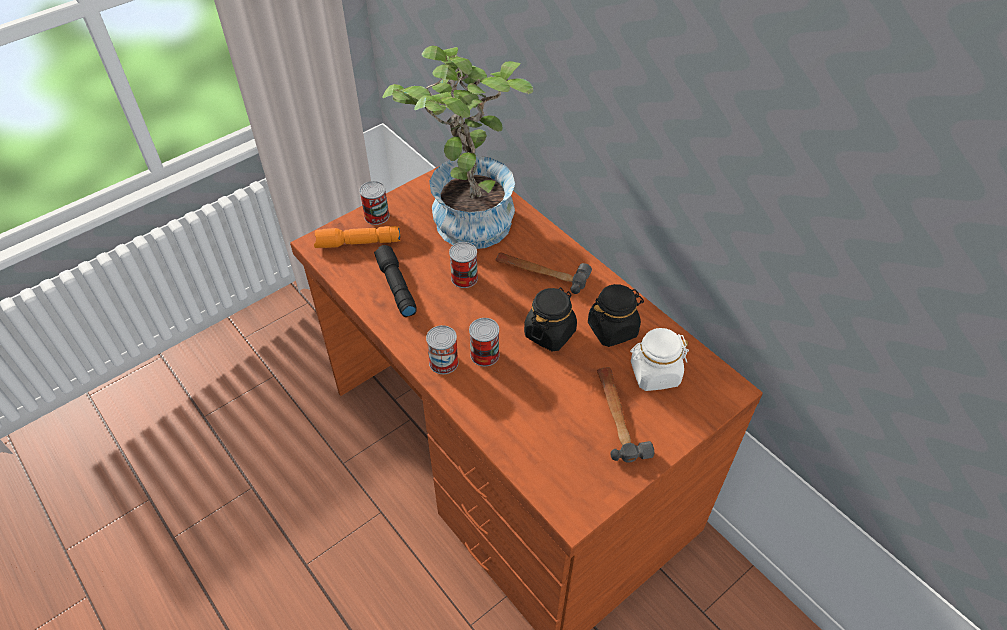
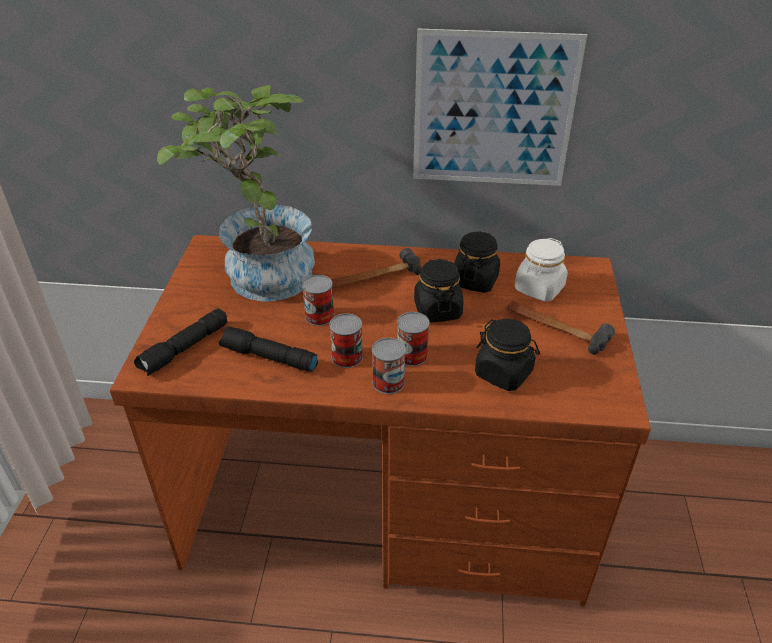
camera: 45 degrees left, 10 degrees down
(357, 243) = (185, 349): orange flashlight -> black flashlight
(376, 216) = (174, 319): can -> can (347, 357)
(527, 418) = (504, 373): none -> black jar
(689, 186) = (493, 111): none -> picture

